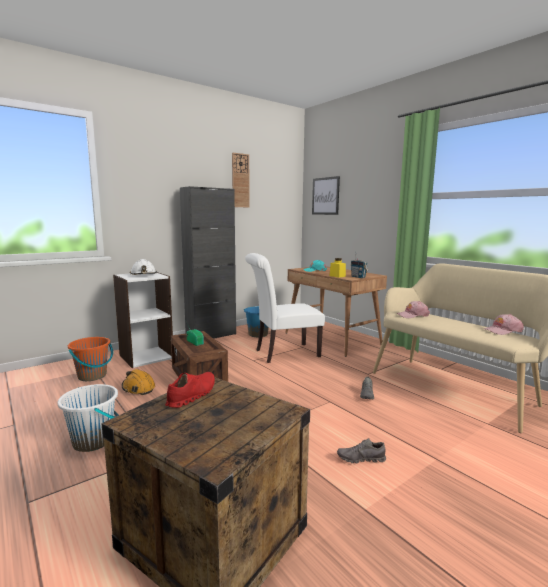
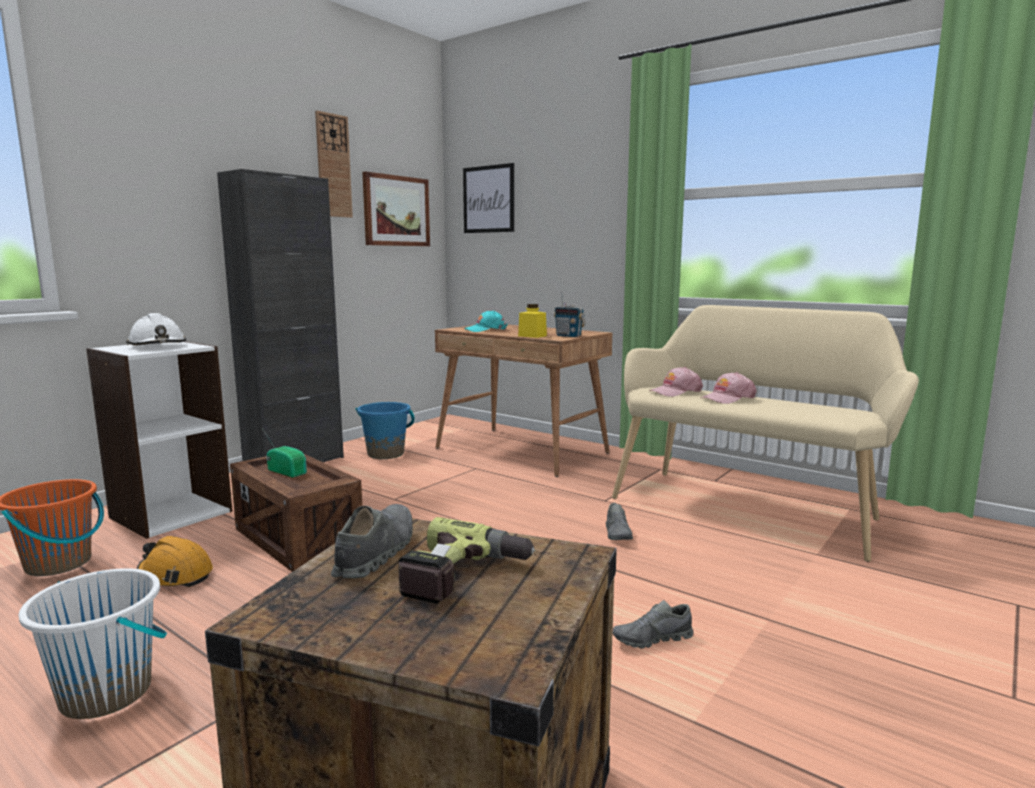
camera: 15 degrees left, 0 degrees up
(192, 395) = (375, 553): red shoe -> grey shoe
(225, 414) = (464, 577): none -> power drill
(274, 203) = (396, 211): none -> picture
(283, 353) = (445, 482): white chair -> none
(502, 330) = (821, 404): pink cap -> pink cap (727, 398)

